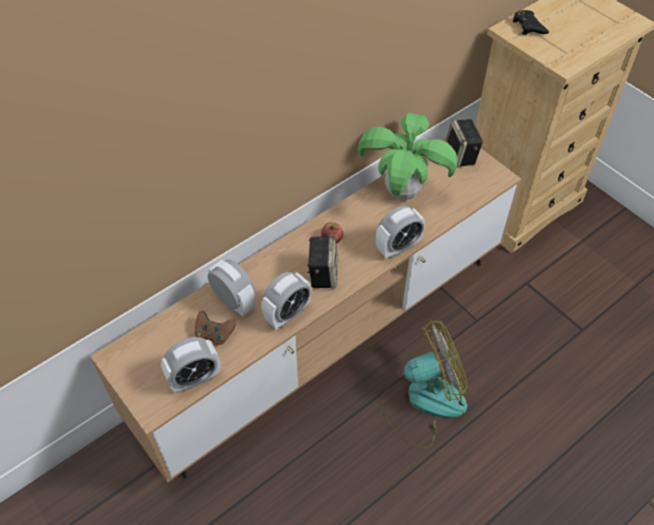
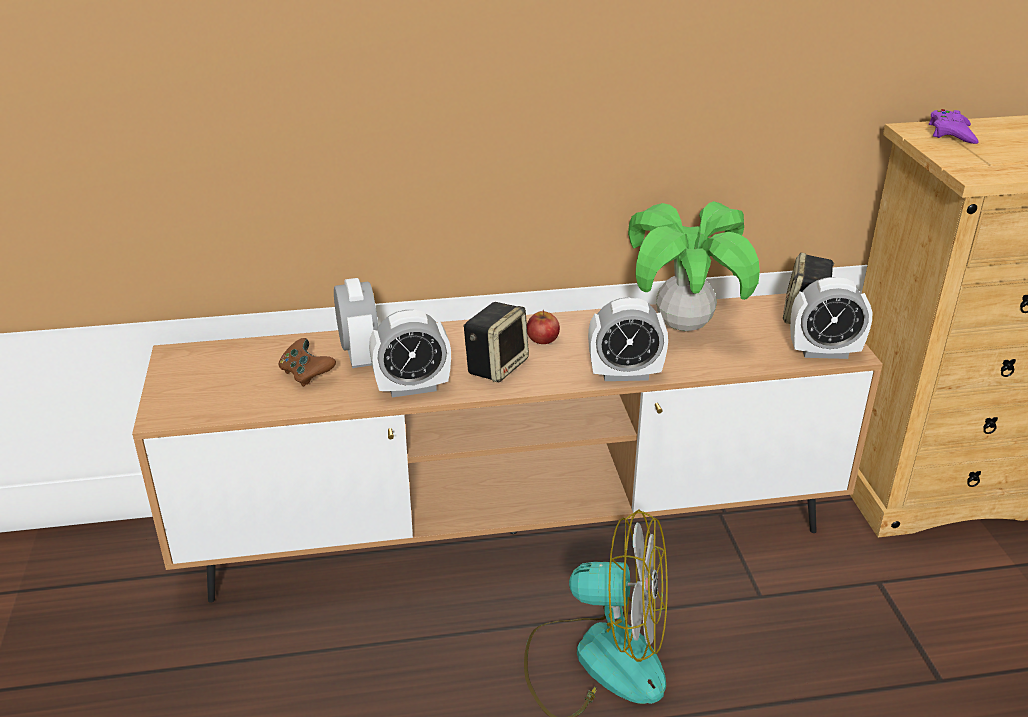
camera: 30 degrees right, 20 degrees down
(195, 379) = (240, 405): alarm clock -> alarm clock (824, 352)
(528, 26) = (951, 133): black game controller -> purple game controller

